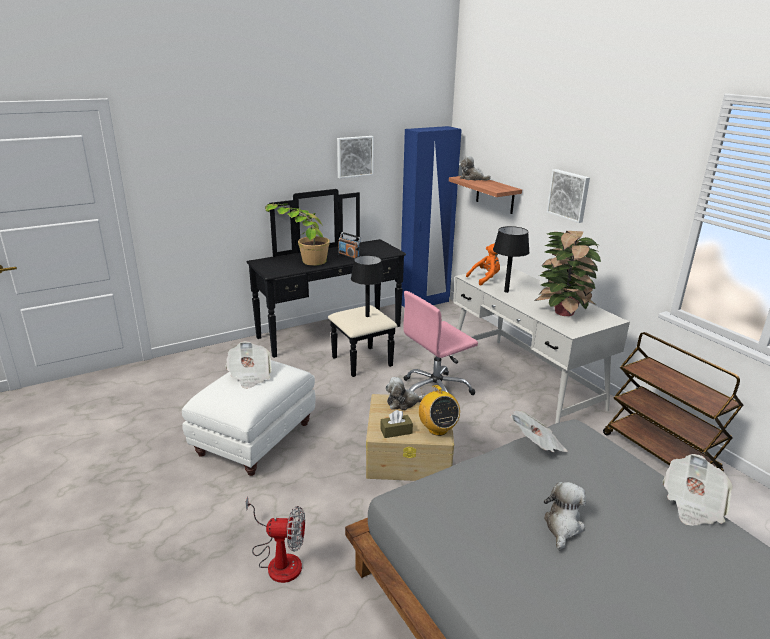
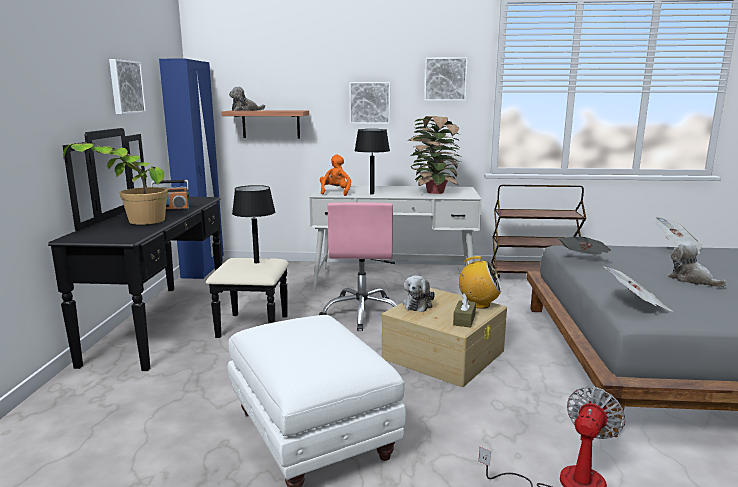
camera: 55 degrees left, 10 degrees down
(250, 376) = (300, 337): newspaper -> newspaper (635, 305)
(642, 187) = (445, 79): none -> picture

